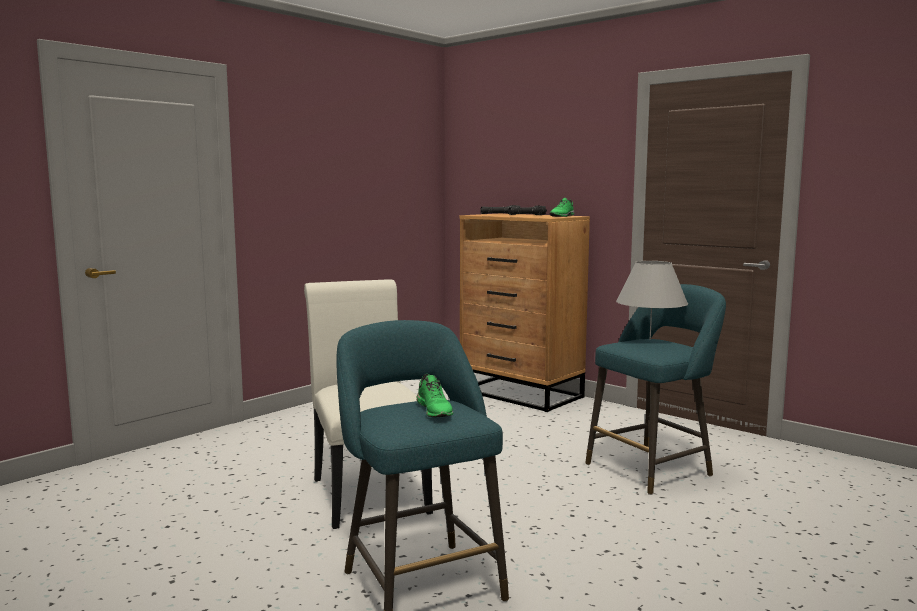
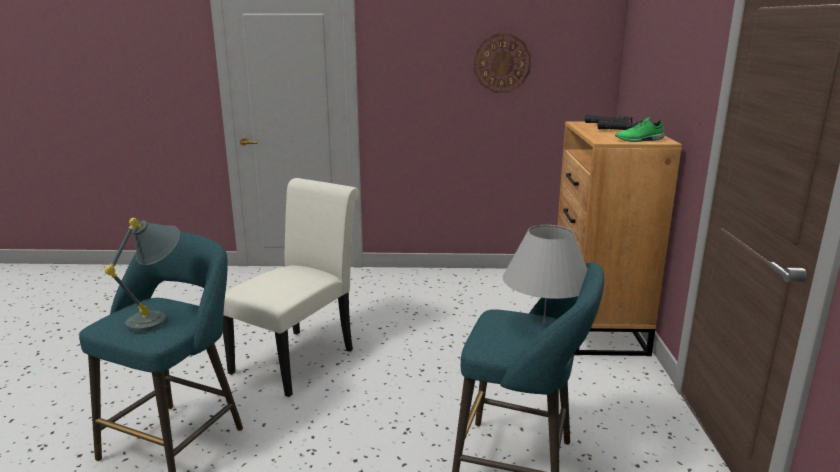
camera: 50 degrees right, 10 degrees up
(364, 168) = (502, 63): none -> wall clock
(435, 410) = (159, 317): green shoe -> grey table lamp

